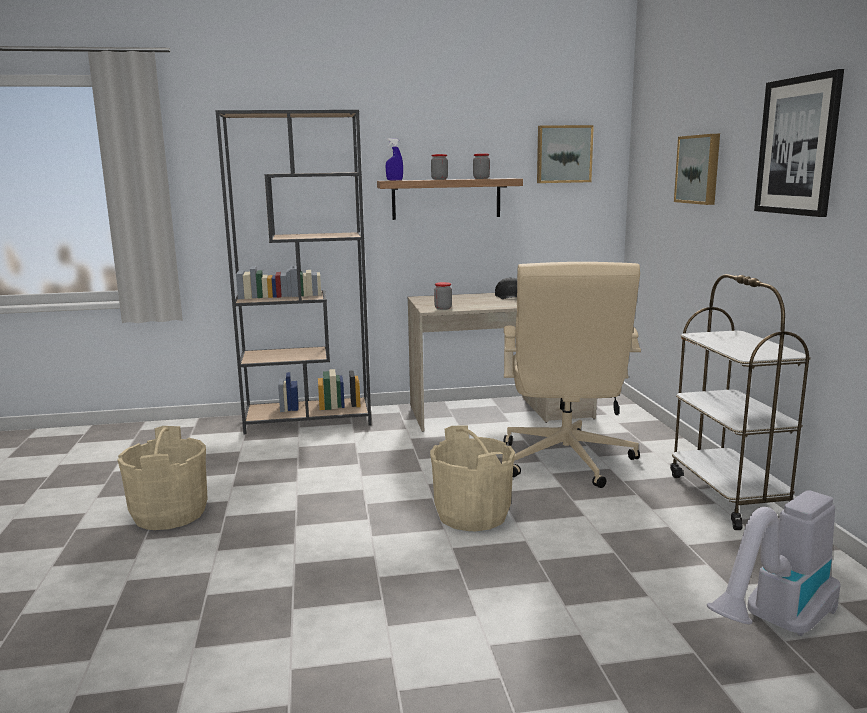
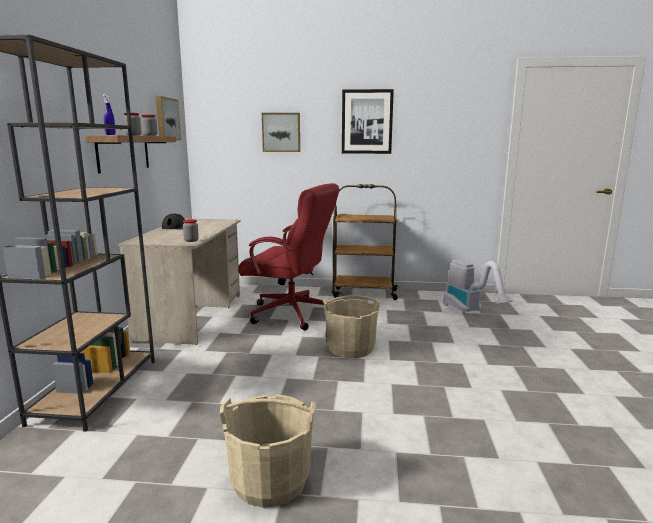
camera: 75 degrees left, 0 degrees up
(566, 459) = (291, 313): beige office chair -> red office chair
(728, 497) = (363, 294): white cart -> brown cart

